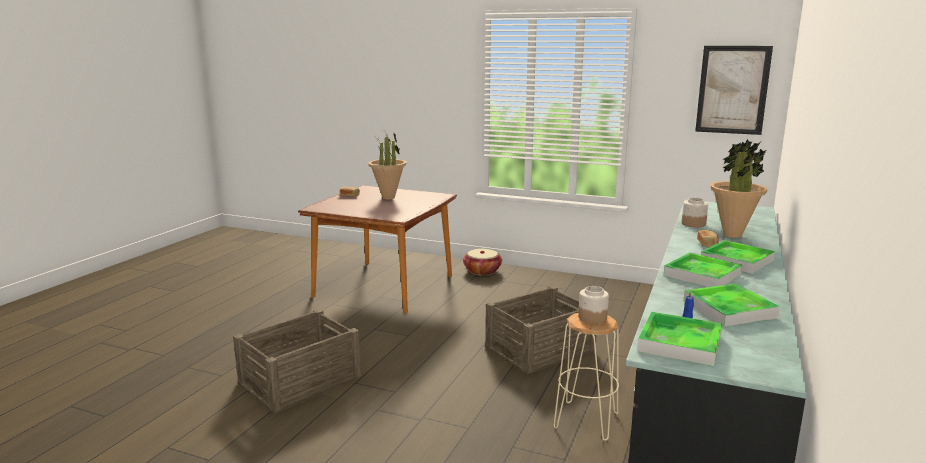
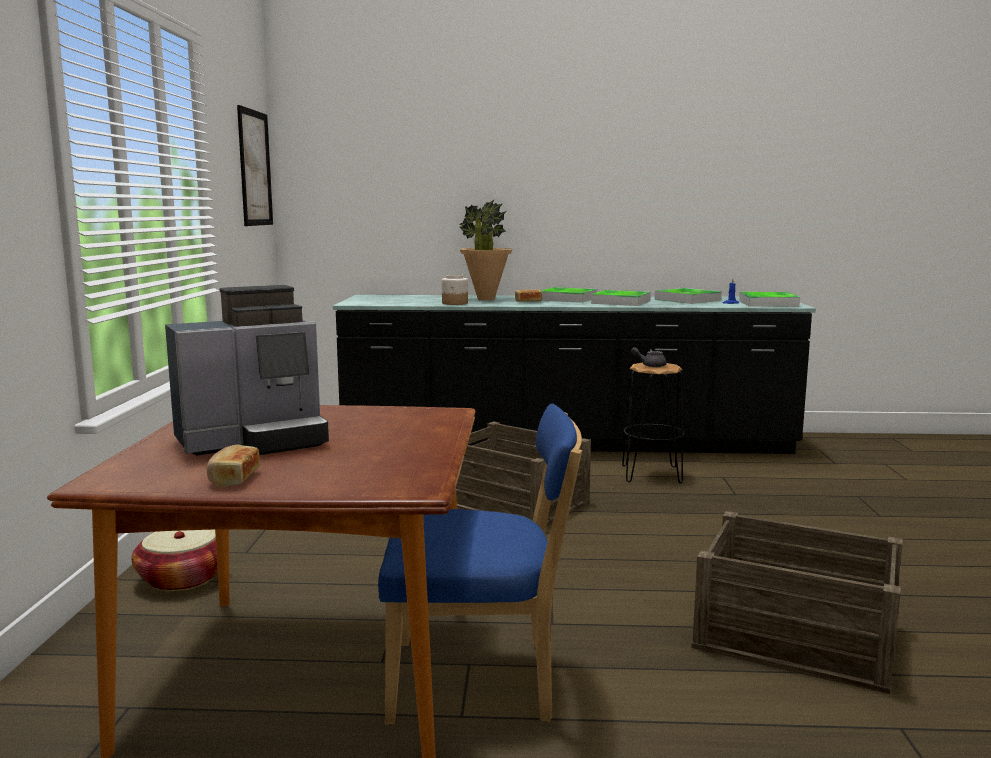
camera: 110 degrees left, 5 degrees down
(347, 309) = (481, 681): none -> blue chair
(388, 198) = (255, 441): potted plant -> coffee machine
(586, 421) = (652, 474): beige stool -> black stool
(592, 317) = (650, 365): jar -> grey teapot

